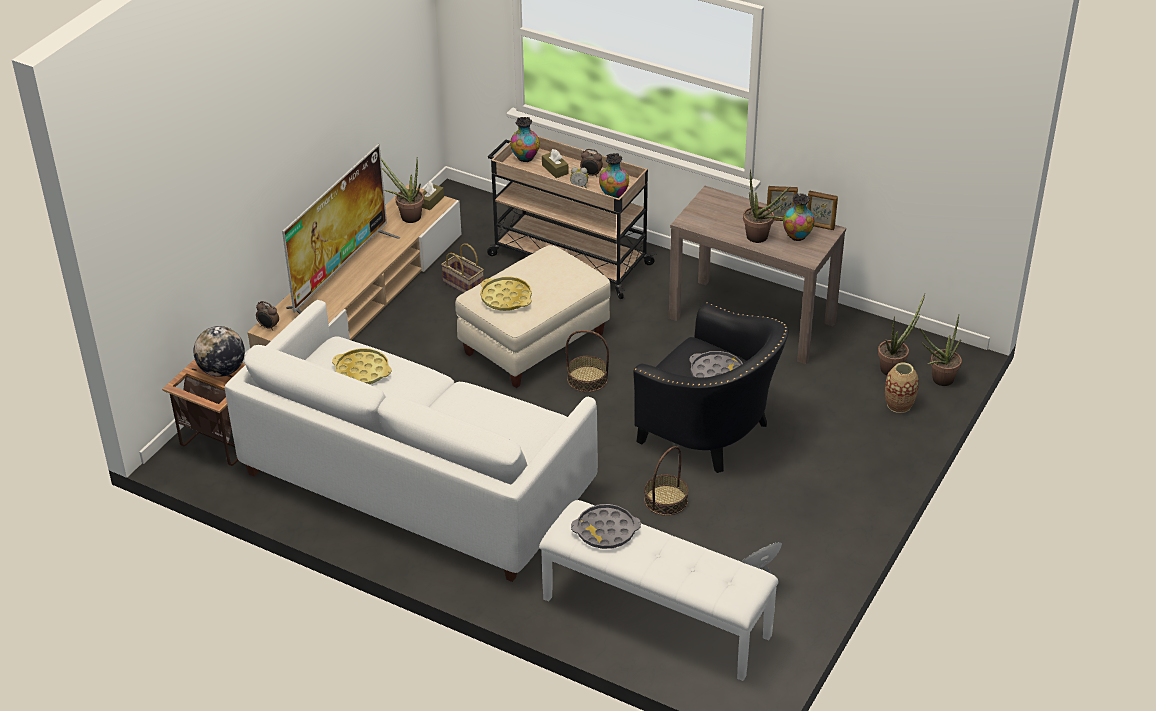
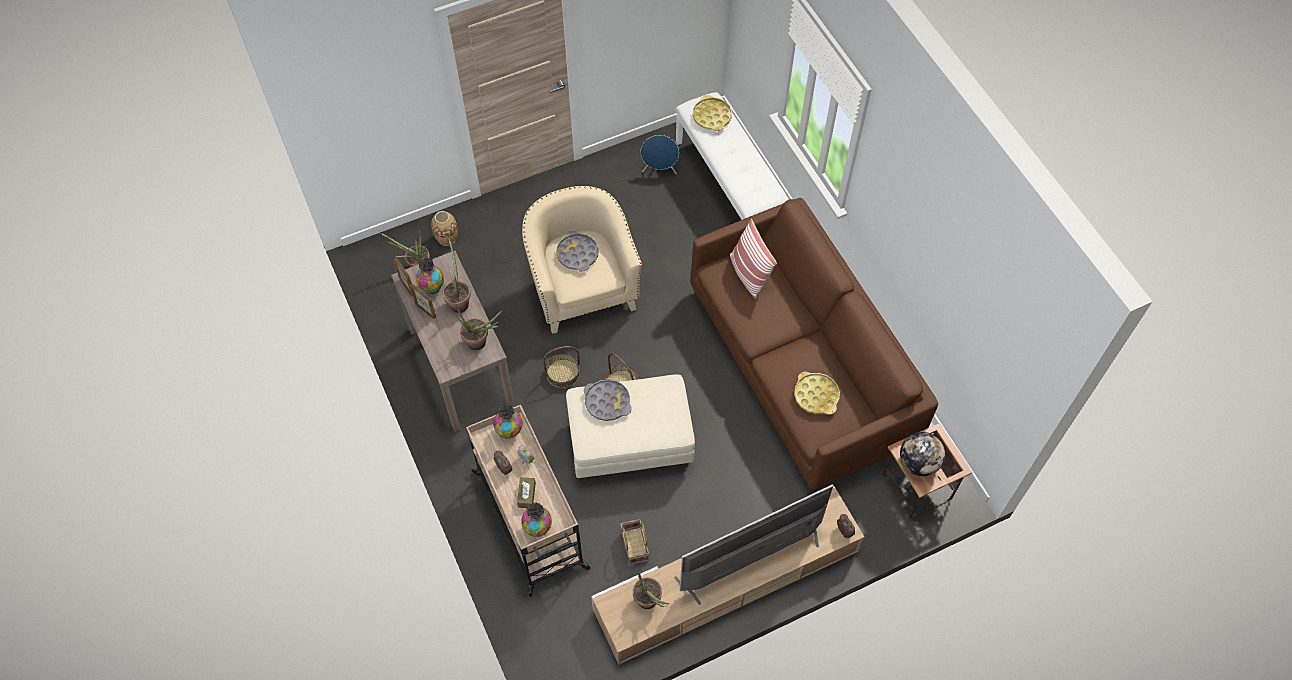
camera: 145 degrees left, 20 degrees up
(416, 481) = (801, 366): white sofa -> brown sofa
(431, 201) = (616, 610): brown tissue box -> none
(506, 298) = (660, 411): yellow tray -> yellow tray (711, 116)
(519, 437) = (748, 274): none -> pillow
(606, 531) = (748, 180): grey tray -> grey tray (607, 402)
(666, 500) = (655, 256): basket -> basket (563, 373)
(711, 433) = (582, 288): black armchair -> beige armchair
(938, 380) = (402, 240): potted plant -> potted plant (481, 343)

